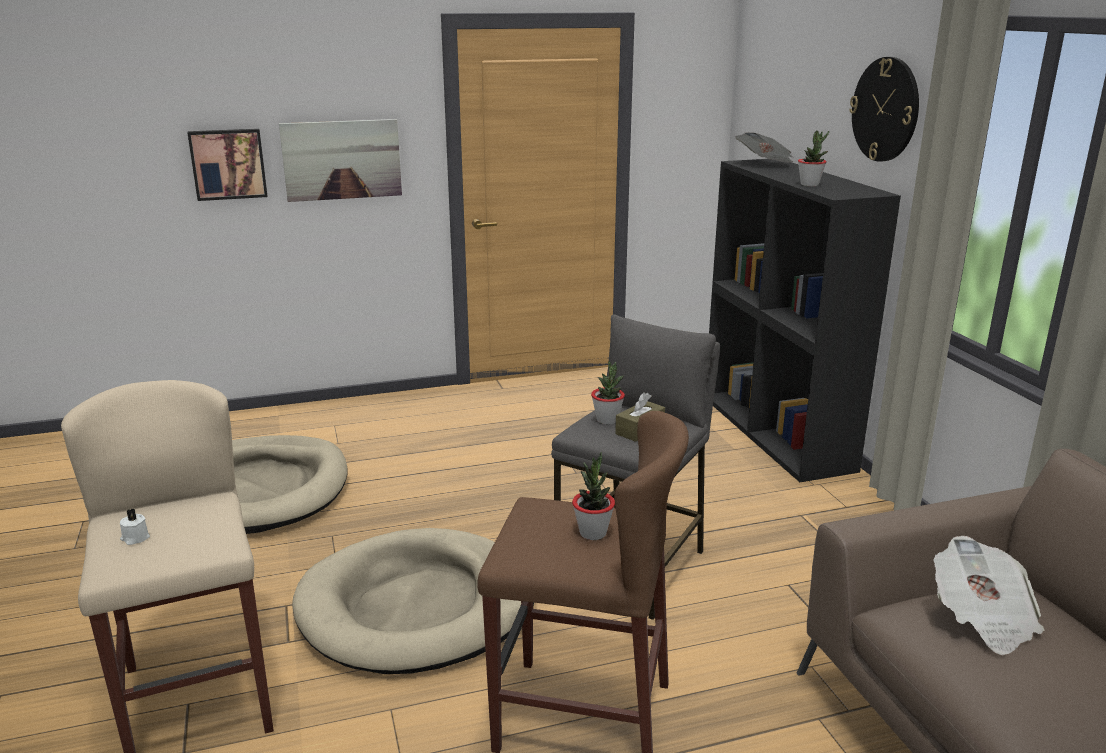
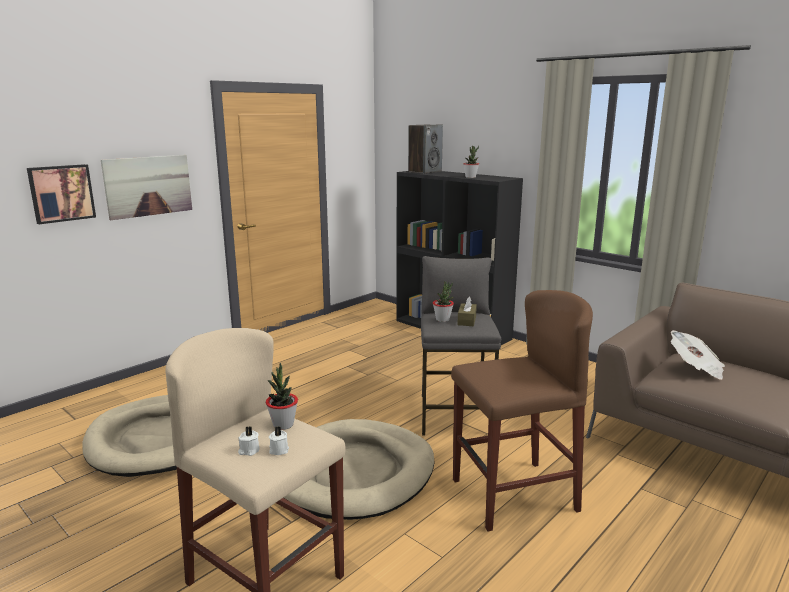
camera: 30 degrees left, 5 degrees down
(161, 547) = (278, 450): none -> white candle
(593, 533) = (523, 370): potted plant -> potted plant (283, 424)
(765, 165) = (425, 172): newspaper -> speaker
(885, 109) = (503, 133): wall clock -> none

